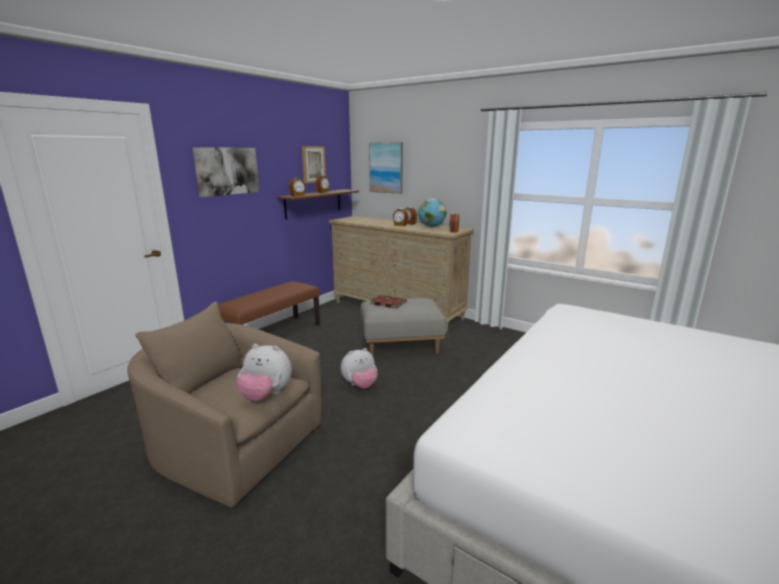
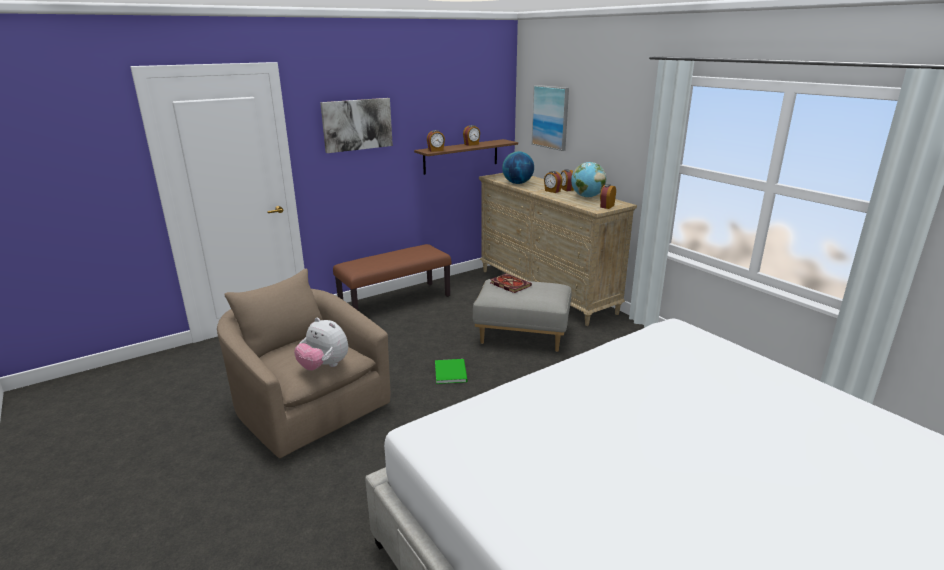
camera: 20 degrees right, 5 degrees up
(313, 164) = (463, 111): picture -> none
(360, 385) = (451, 371): plush toy -> green book
(366, 222) = (517, 183): none -> globe

